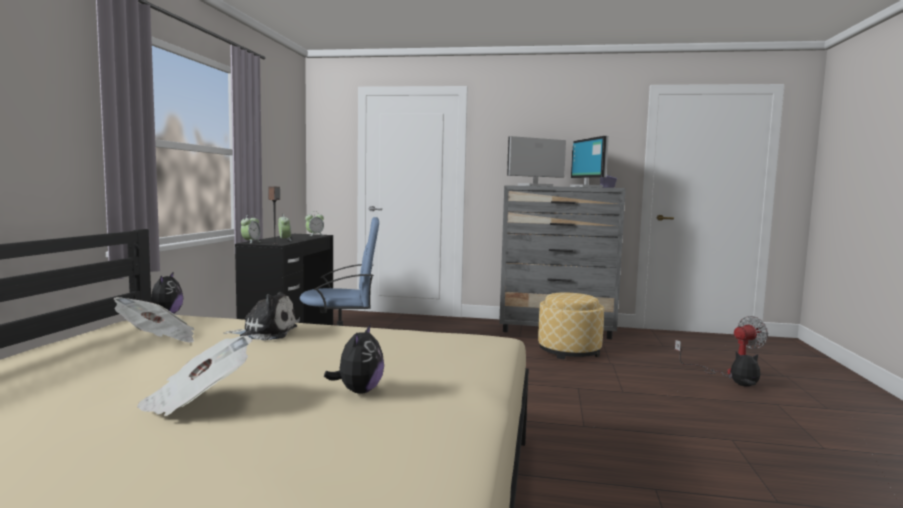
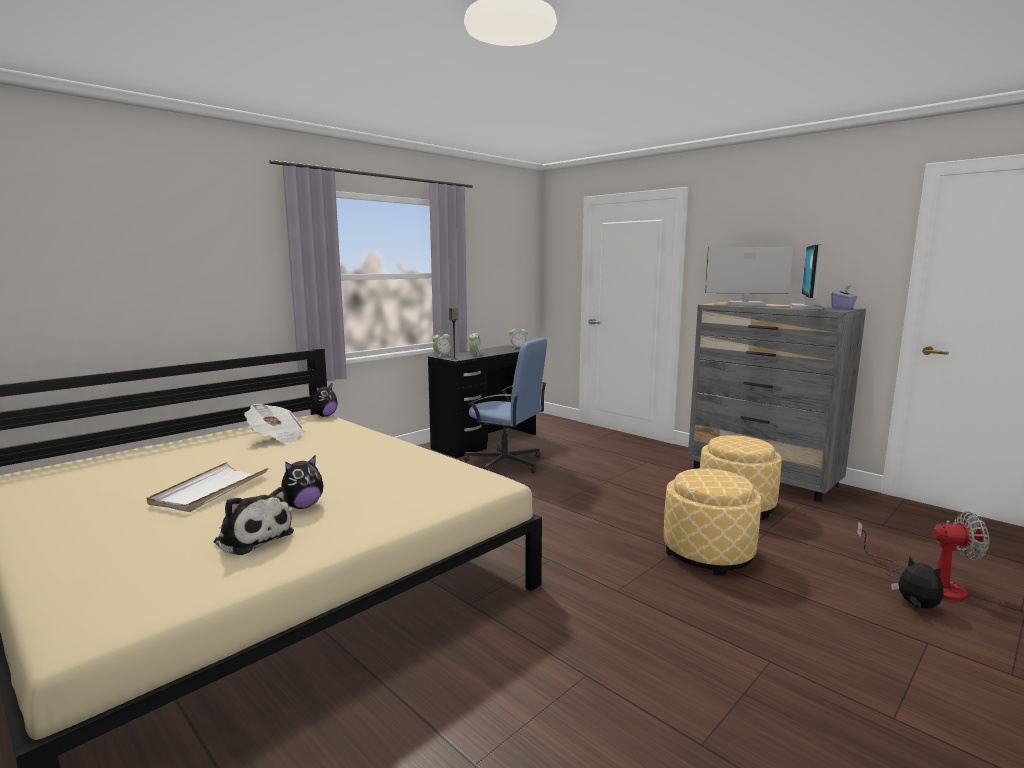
camera: 35 degrees right, 5 degrees up
(196, 401) = (210, 490): newspaper -> white tray
(265, 333) = (348, 442): plush toy -> plush toy (252, 537)
(600, 385) = (708, 553): none -> ottoman

